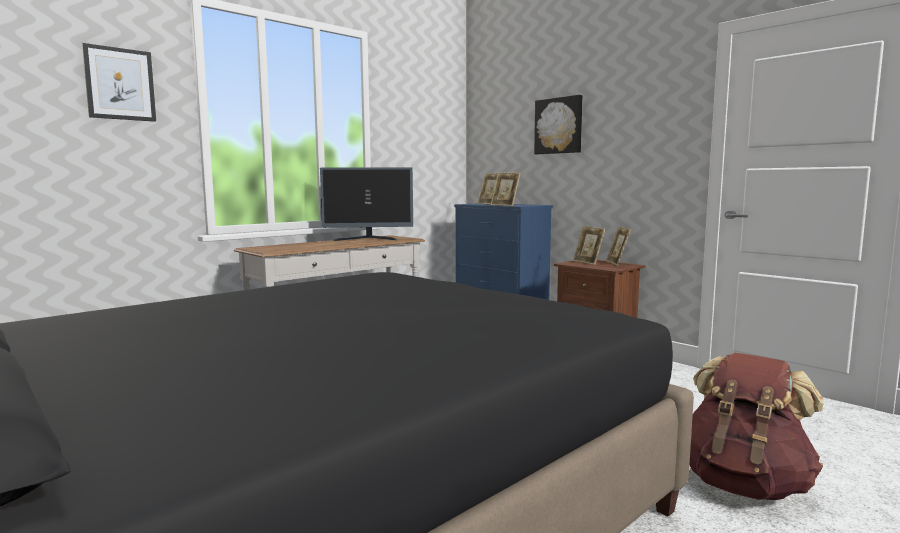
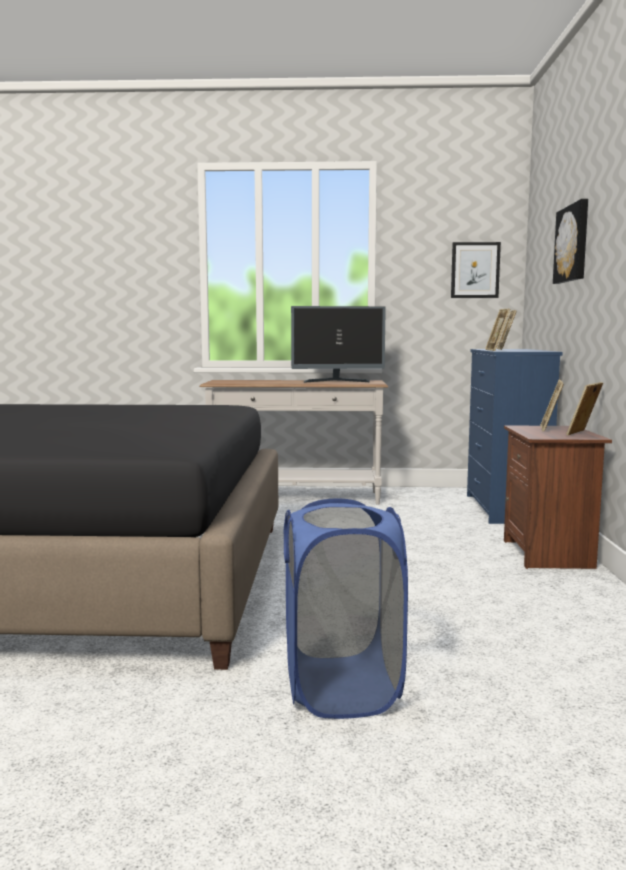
camera: 45 degrees right, 0 degrees up
(120, 84) = (141, 245): picture -> picture (475, 270)
(368, 239) = (337, 381): monitor -> monitor turned 45 degrees counterclockwise
(743, 484) = (341, 687): brown backpack -> blue laundry basket

